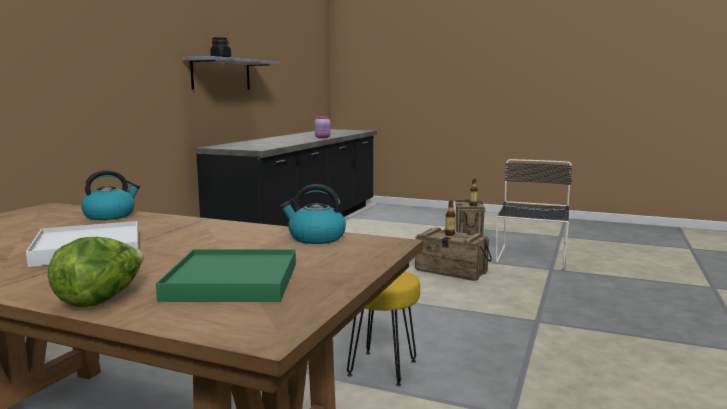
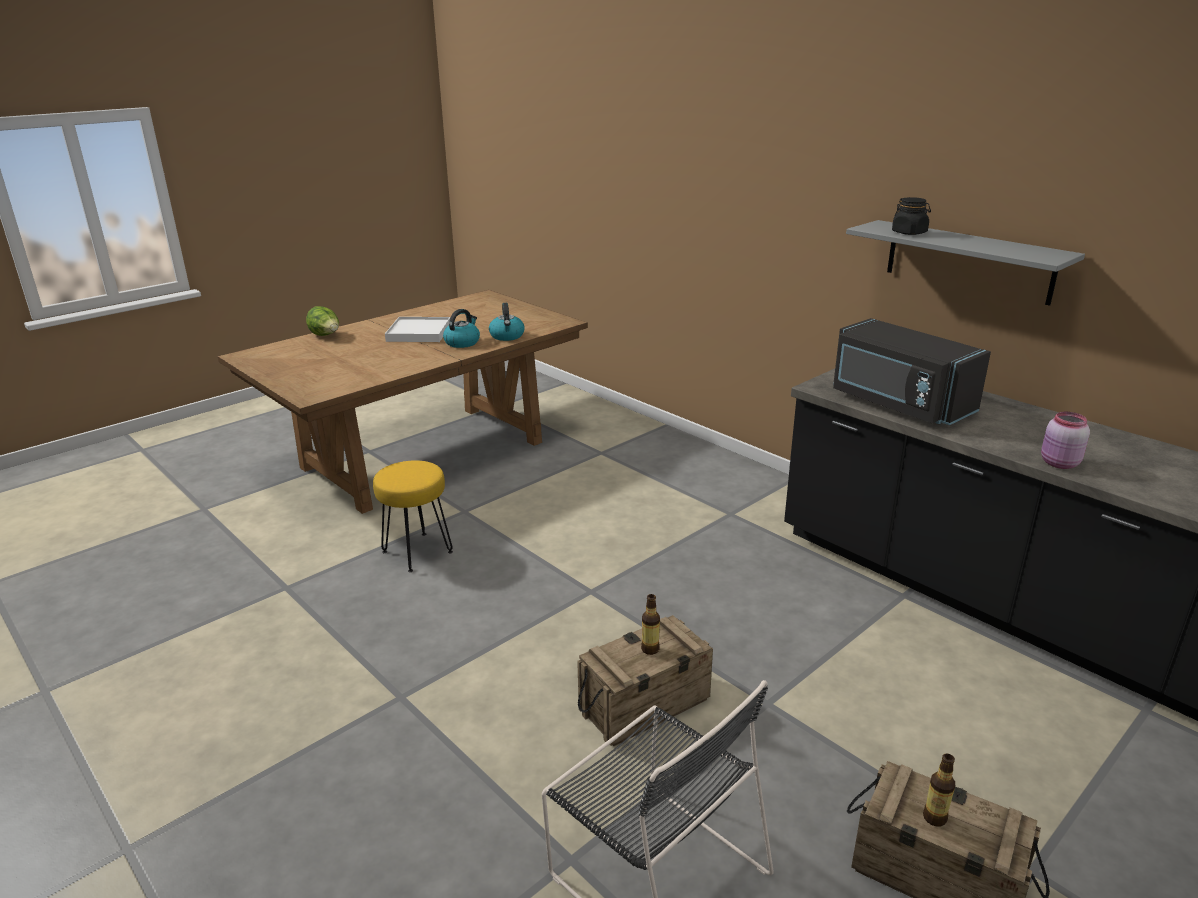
camera: 115 degrees right, 15 degrees up
(233, 281) = (308, 356): green tray -> none
(273, 144) = (898, 403): none -> black microwave
(316, 238) = (354, 380): kettle -> kettle (462, 342)

